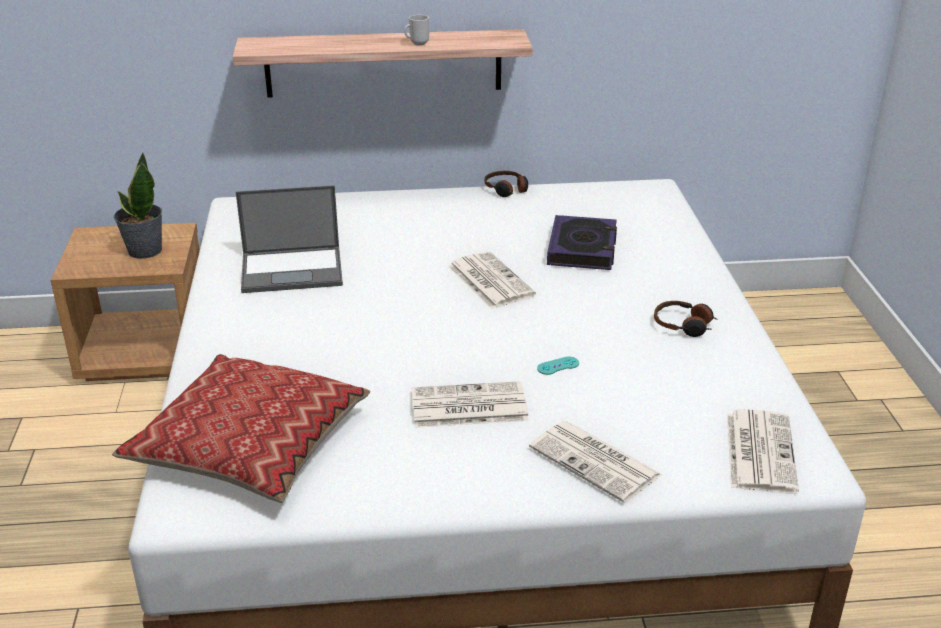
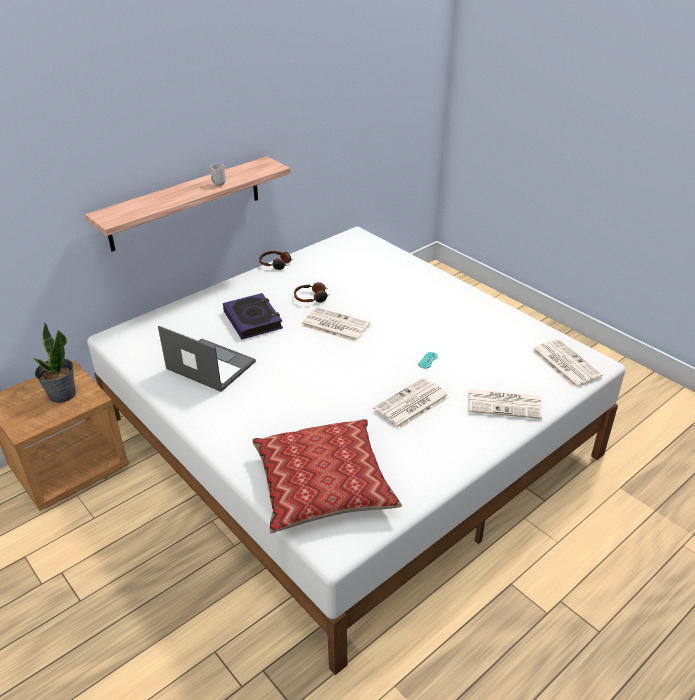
camera: 35 degrees left, 5 degrees up
(293, 269) = (209, 365): laptop -> laptop turned 105 degrees counterclockwise
(582, 249) = (361, 286): book -> book (253, 320)
(683, 325) = (460, 311): headphones -> headphones (312, 298)

